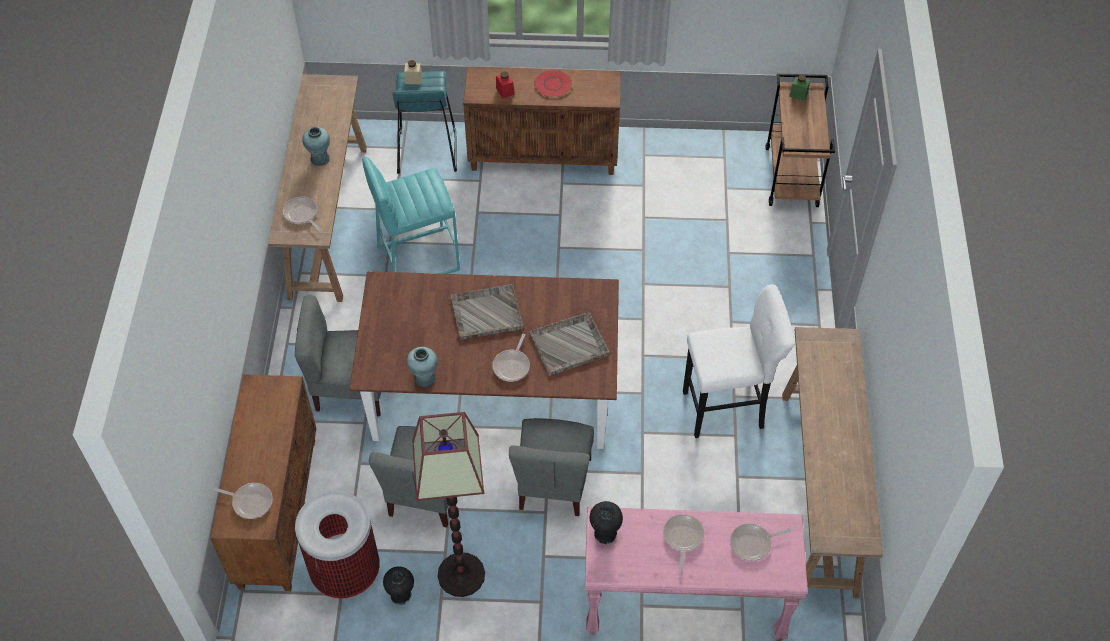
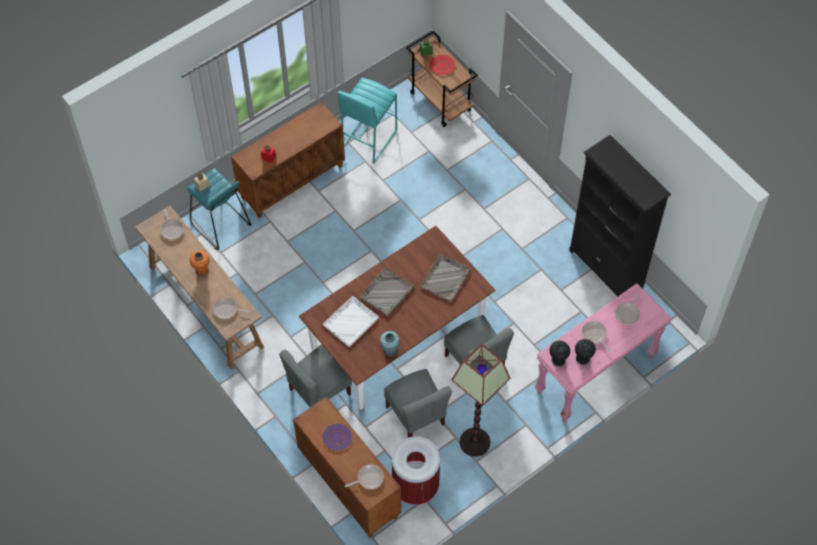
camera: 40 degrees left, 5 degrees up
(265, 429) = (337, 437): none -> purple plate
(319, 158) = (202, 270): turquoise vase -> orange vase
(401, 594) = (455, 475): black vase -> black vase (582, 358)
(415, 317) = (351, 321): none -> white tray
(417, 258) = (281, 292): turquoise stool -> turquoise stool (368, 139)
(512, 365) = (427, 310): frying pan -> frying pan (172, 229)
(552, 84) = (291, 135): red plate -> red plate (442, 65)
(727, 409) = (524, 258): white stool -> none
(818, 492) = (606, 269): brown console table -> black bookcase

